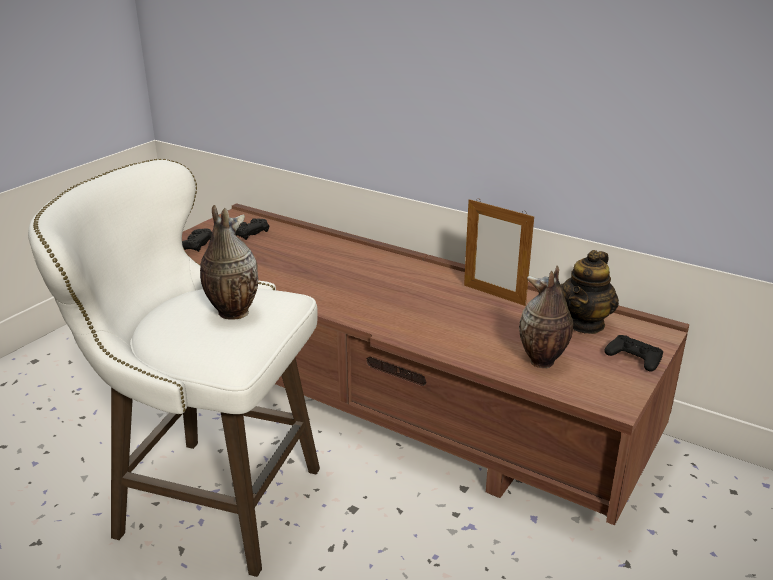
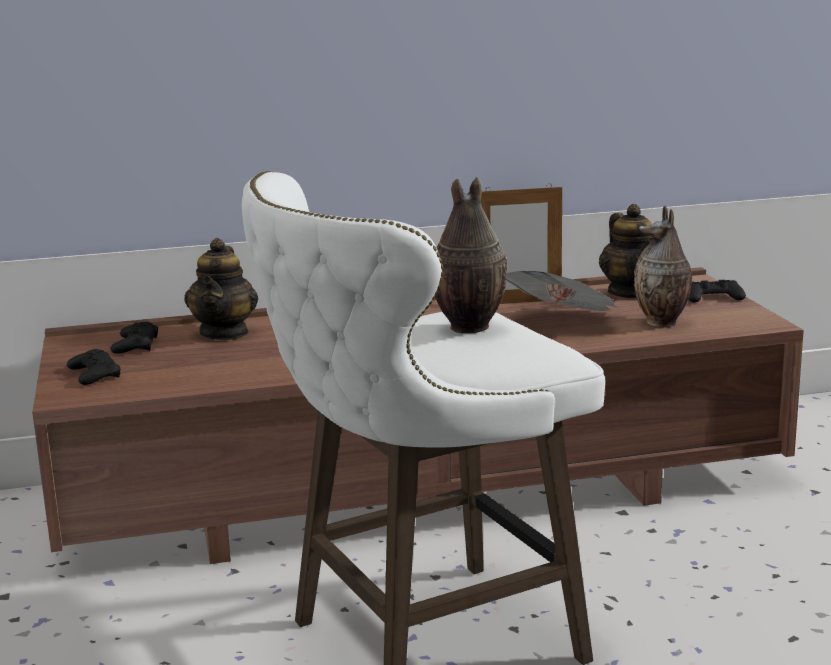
camera: 45 degrees left, 10 degrees down
(300, 243) = (225, 333): none -> teapot
(476, 327) = (561, 324): none -> newspaper

